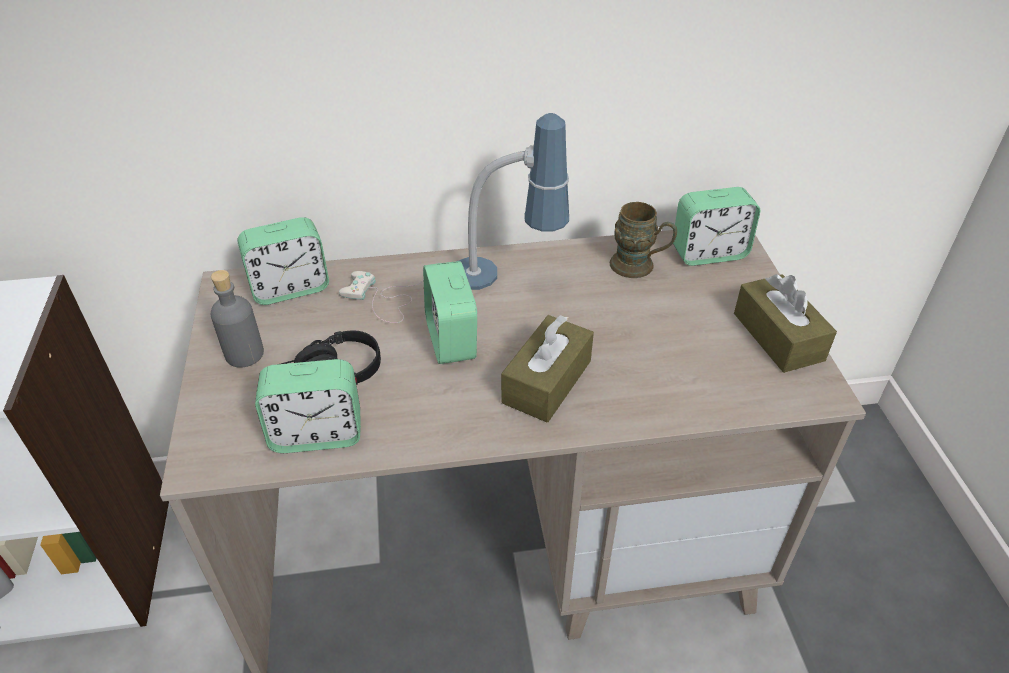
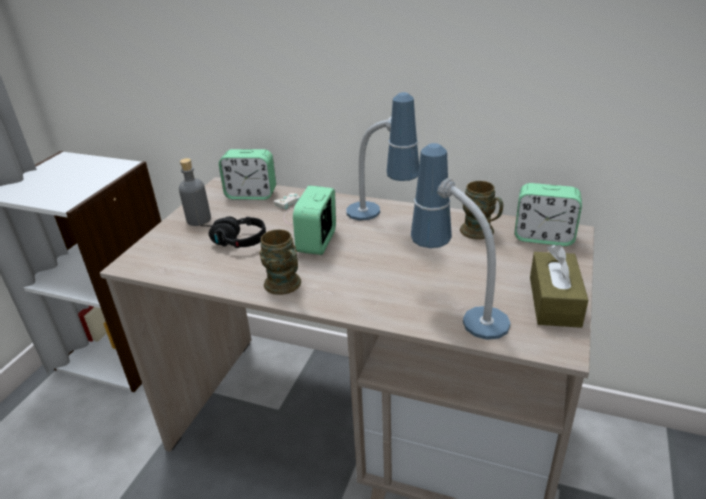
camera: 30 degrees right, 10 degrees down
(317, 434) = (199, 268): alarm clock -> none
(465, 421) = (286, 286): none -> brown mug
(547, 381) = (356, 280): brown tissue box -> none
(692, 384) = (458, 311): none -> table lamp

